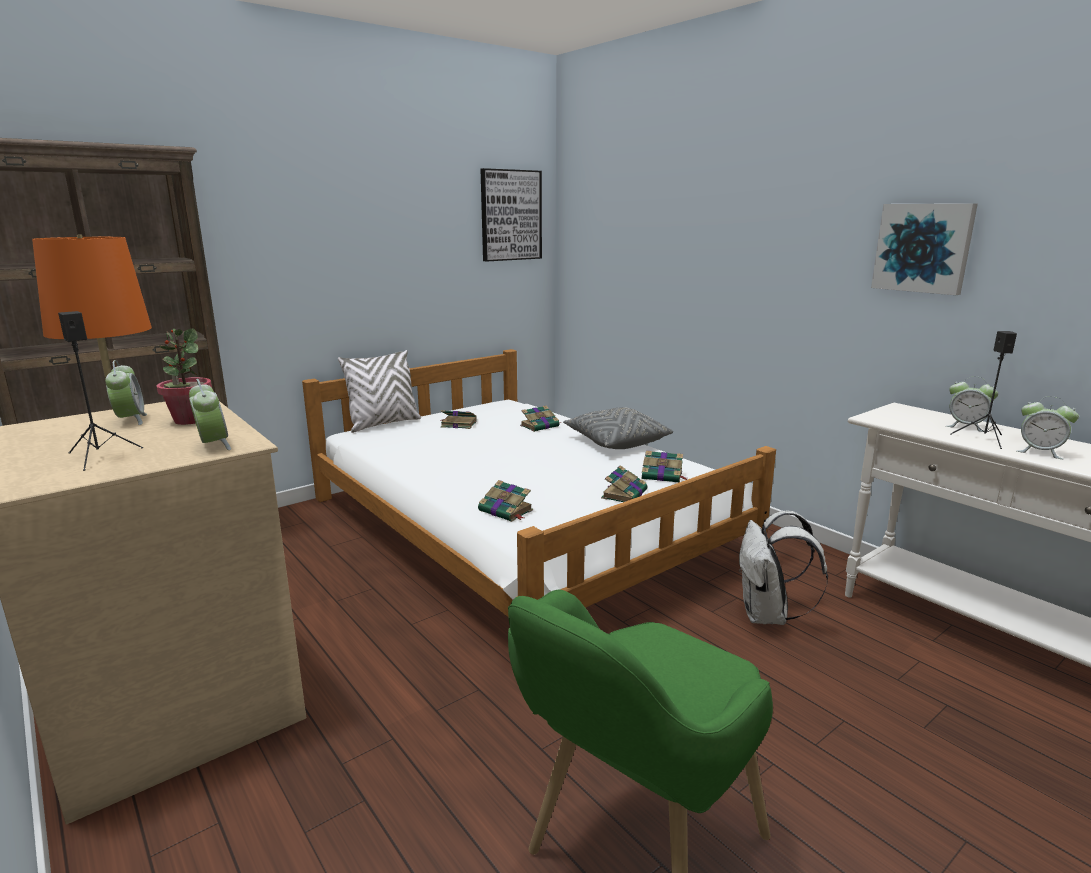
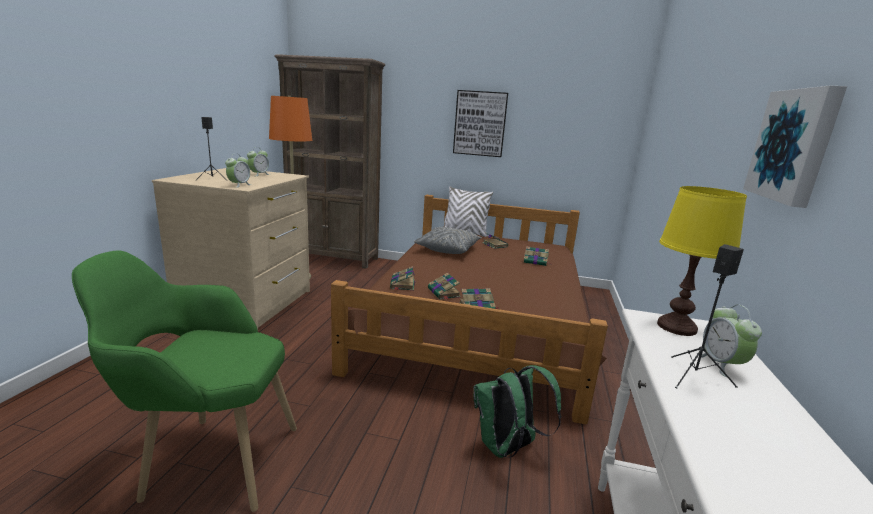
camera: 50 degrees right, 0 degrees up
(190, 420) = (268, 179): potted plant -> none
(510, 215) = (598, 110): picture -> picture (480, 123)
(520, 527) = (478, 319): white bed -> brown bed
(616, 442) = (557, 286): grey pillow -> grey pillow (448, 249)
(663, 476) = (529, 312): book -> book (444, 293)
(768, 616) = (507, 448): white backpack -> green backpack
(896, 416) = (676, 327): none -> yellow table lamp
(1039, 452) = (713, 414): alarm clock -> none

